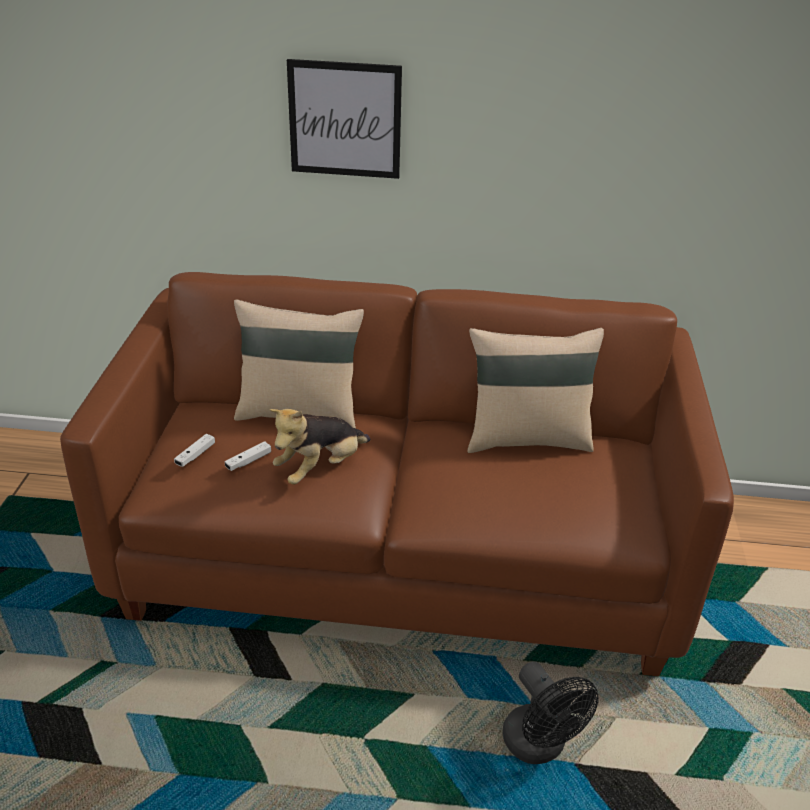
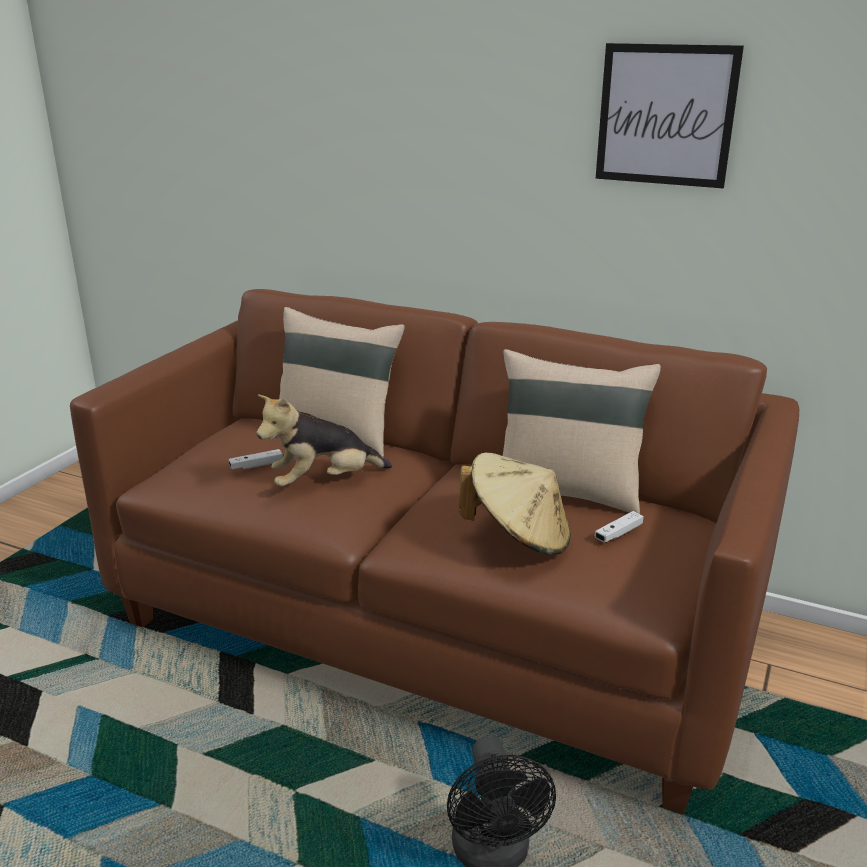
camera: 20 degrees right, 10 degrees down
(195, 455) = (212, 455): white game controller -> white game controller (618, 533)
(345, 119) = (425, 140): picture -> picture (665, 115)
(514, 493) = (518, 537): none -> beige hat

